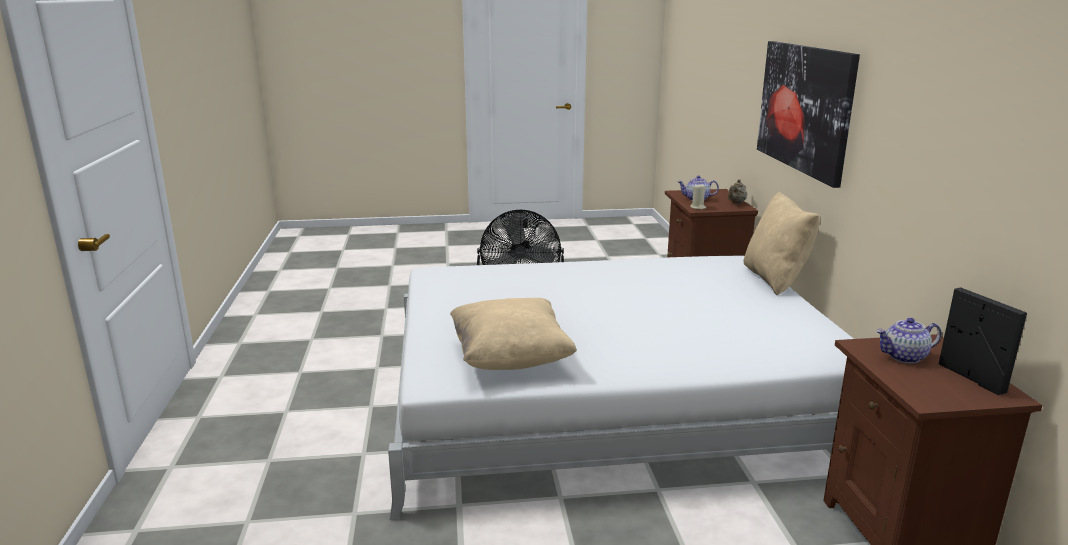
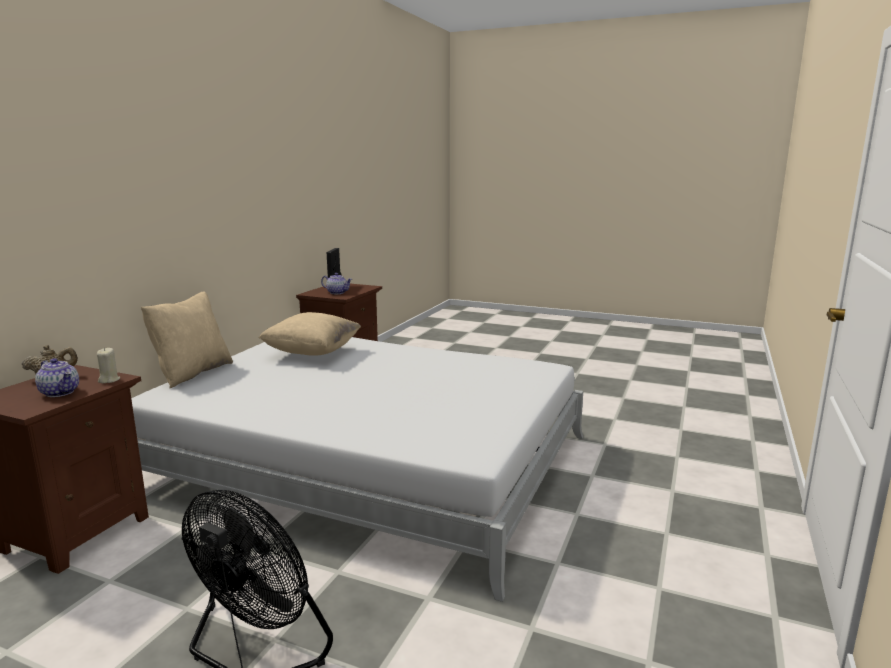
camera: 150 degrees left, 5 degrees down
(510, 359) = (487, 367): beige pillow -> beige pillow (312, 353)
(804, 108) = (120, 218): picture -> none

